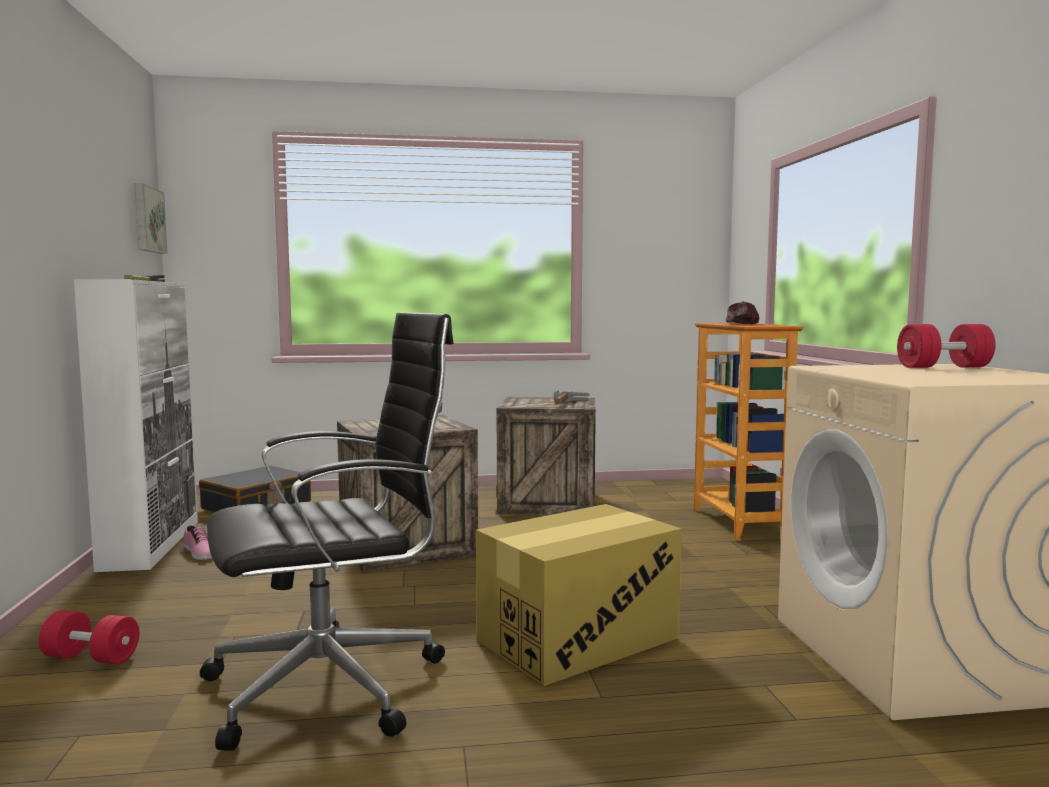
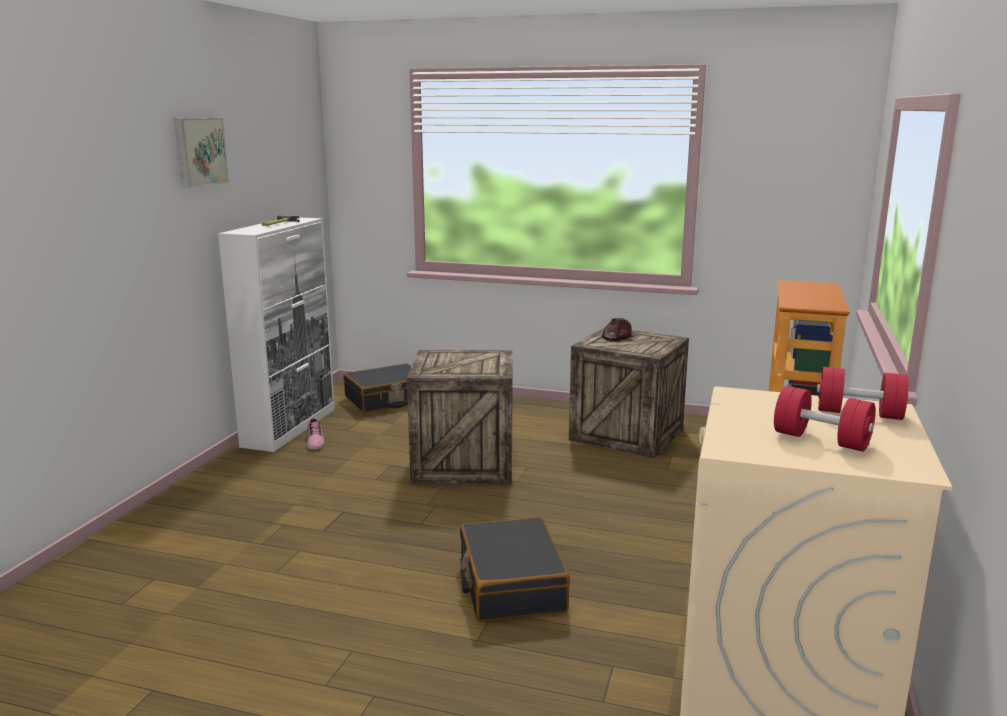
camera: 25 degrees right, 10 degrees up
(91, 658) = (193, 522): red dumbbell -> red dumbbell (821, 440)
(147, 220) = (307, 156): picture -> picture (199, 152)
(333, 685) = (312, 580): black office chair -> none
(568, 404) = (645, 347): hammer -> none
(578, 638) = (511, 585): cardboard box -> black suitcase
(741, 323) = (813, 290): brown cap -> brown cap (618, 336)

